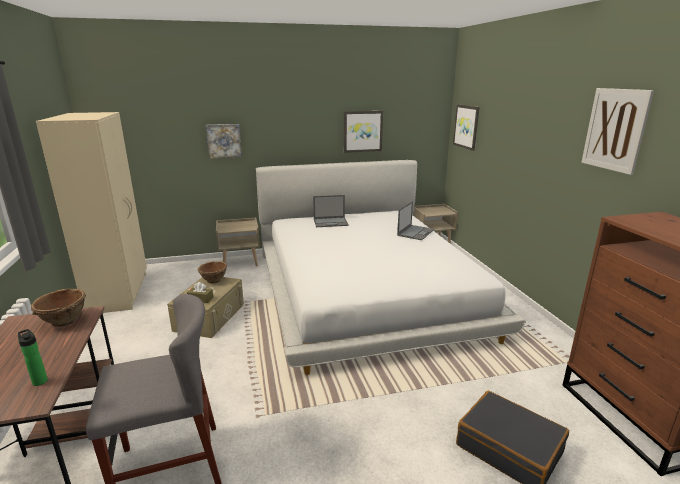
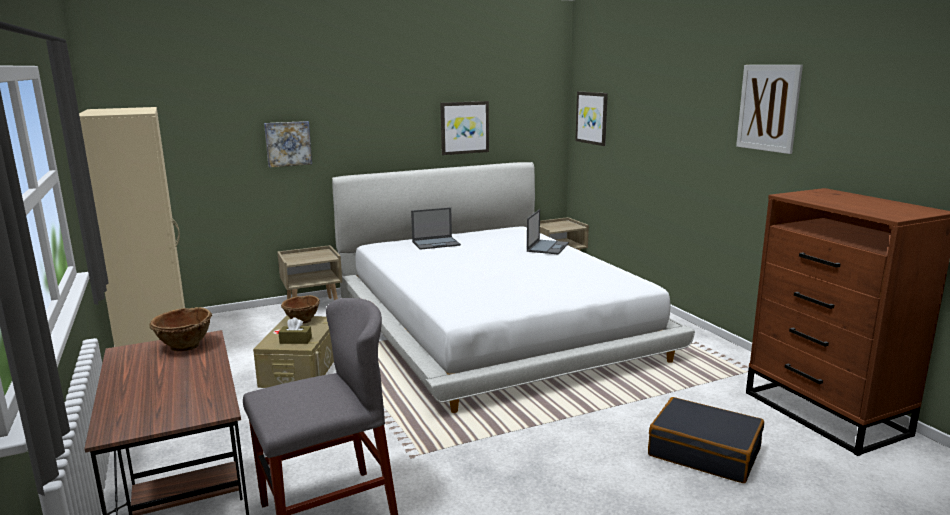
camera: 10 degrees left, 5 degrees down
(39, 380) = (205, 394): bottle -> none

